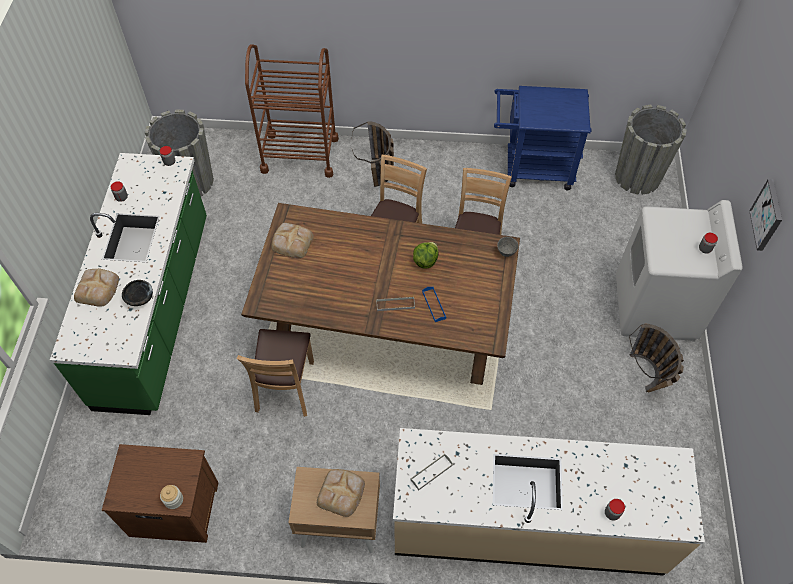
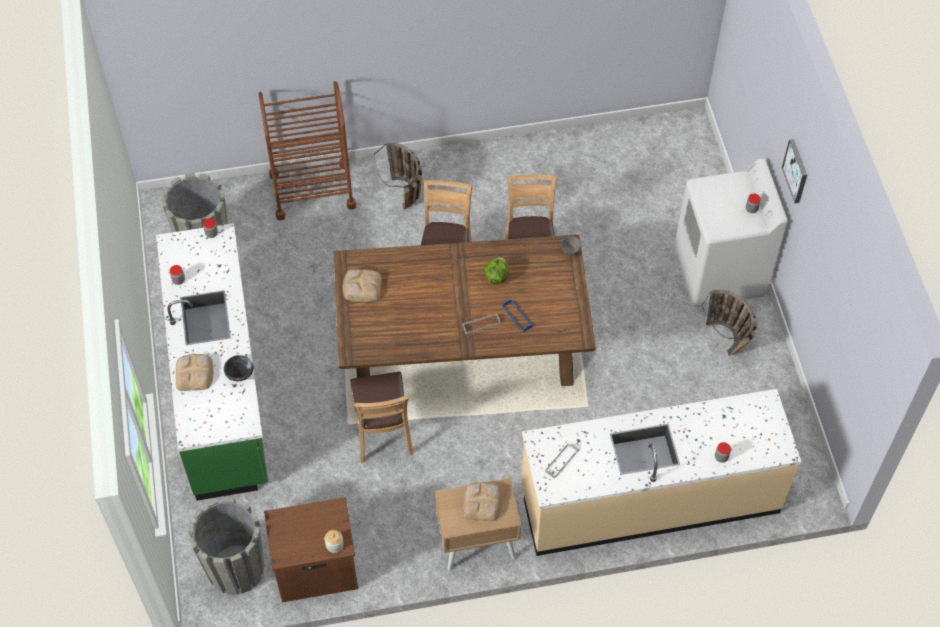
camera: 15 degrees left, 0 degrees up
(531, 168) = (562, 153): blue cart -> none
(637, 177) = (673, 140): grey planter -> grey planter (236, 568)

